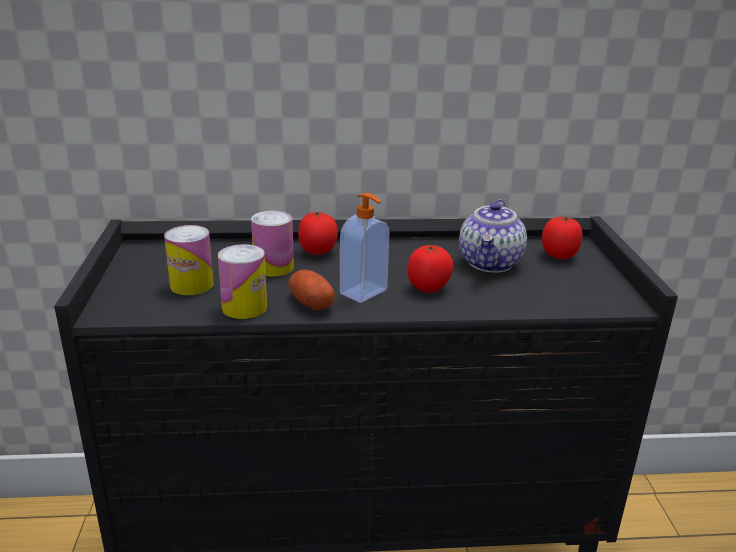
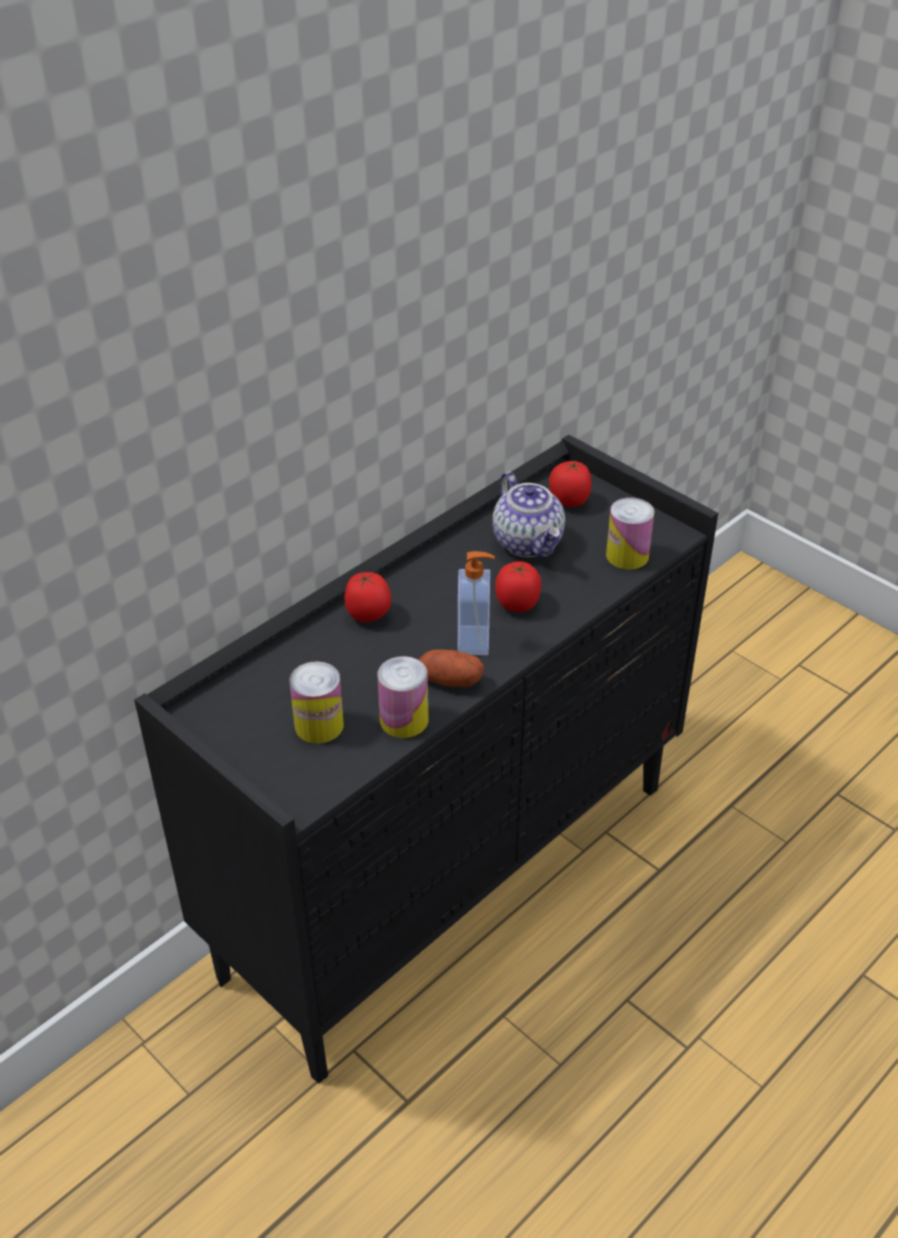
camera: 40 degrees left, 15 degrees up
(273, 267) = (358, 659): can -> can (627, 555)

